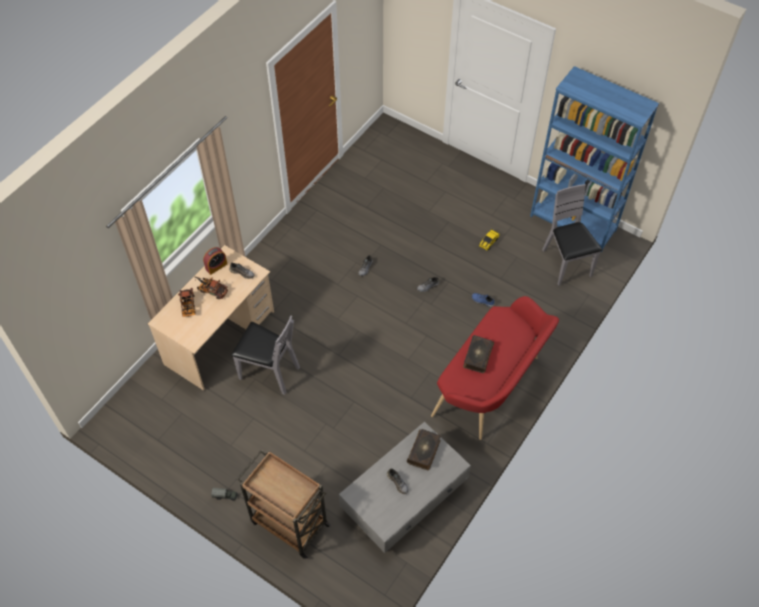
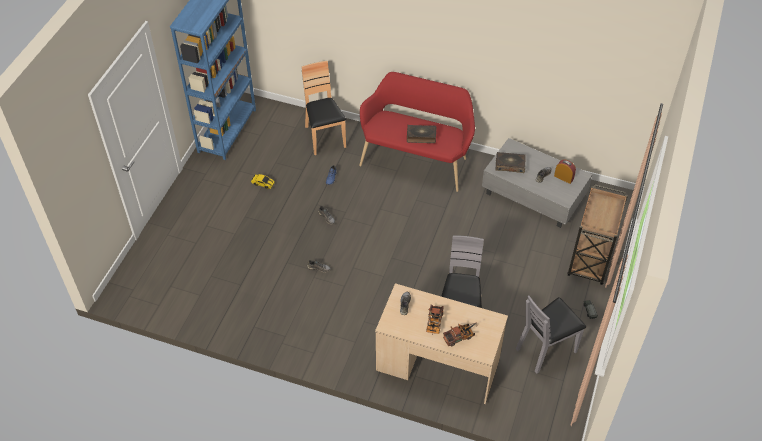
camera: 105 degrees left, 5 degrees down
(216, 266) = (404, 328): alarm clock -> alarm clock (563, 177)
(545, 306) = (324, 137): none -> brown chair
(566, 264) = (275, 130): grey chair -> grey chair (546, 349)

